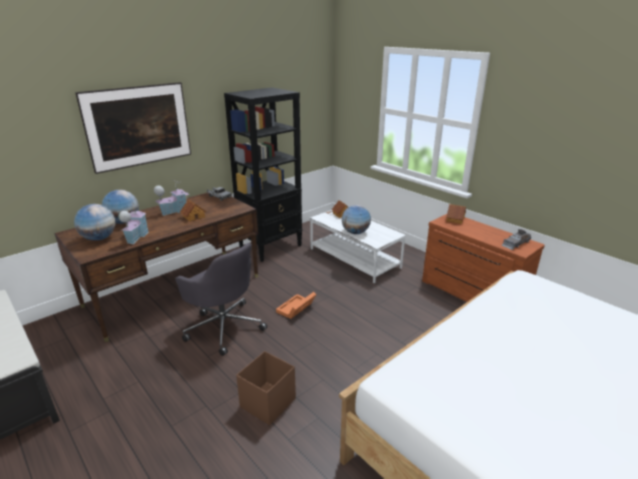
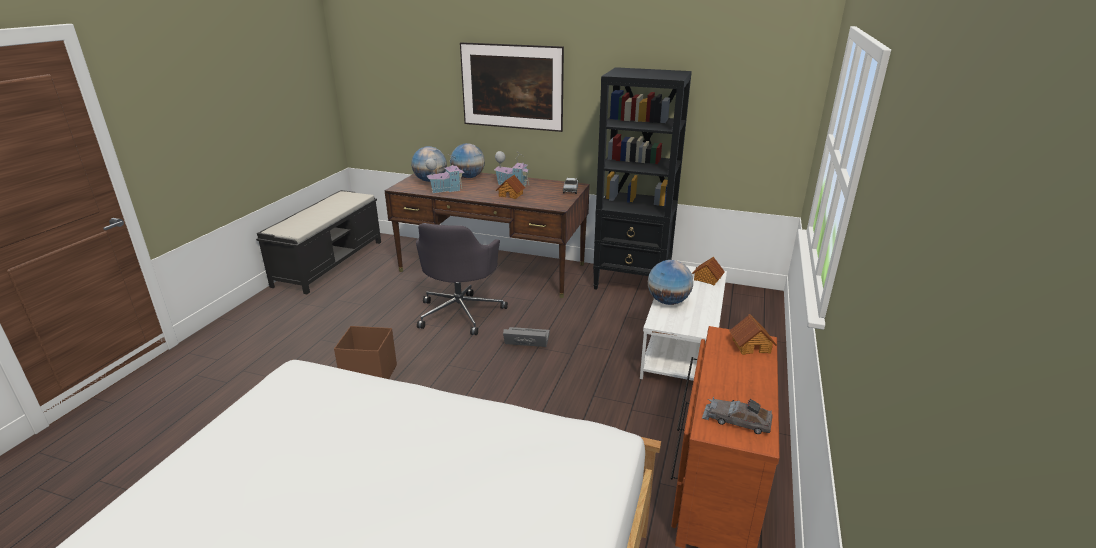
camera: 60 degrees right, 0 degrees up
(296, 309) = (525, 341): orange storage box -> grey storage box

